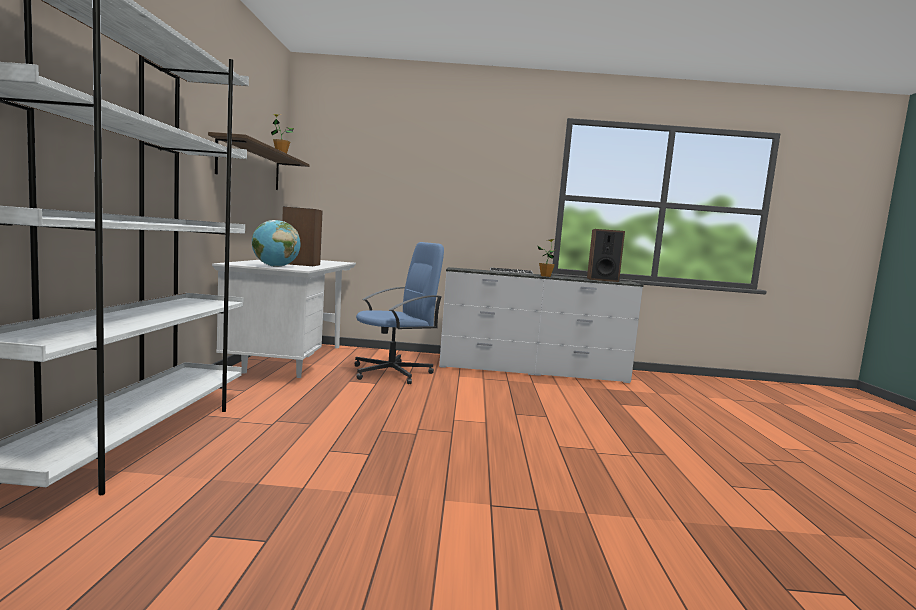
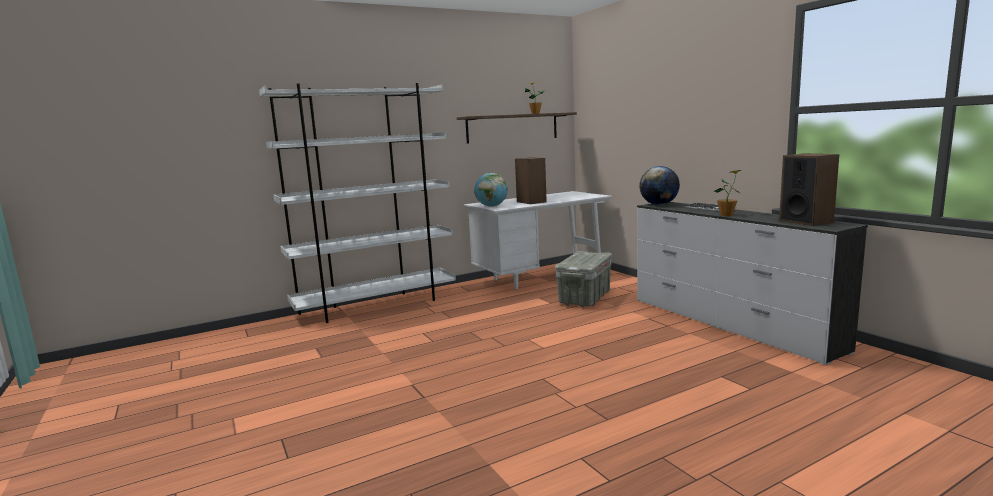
camera: 60 degrees right, 5 degrees up
(393, 373) = (585, 298): blue office chair -> grey storage box
(460, 269) = (659, 204): none -> globe

